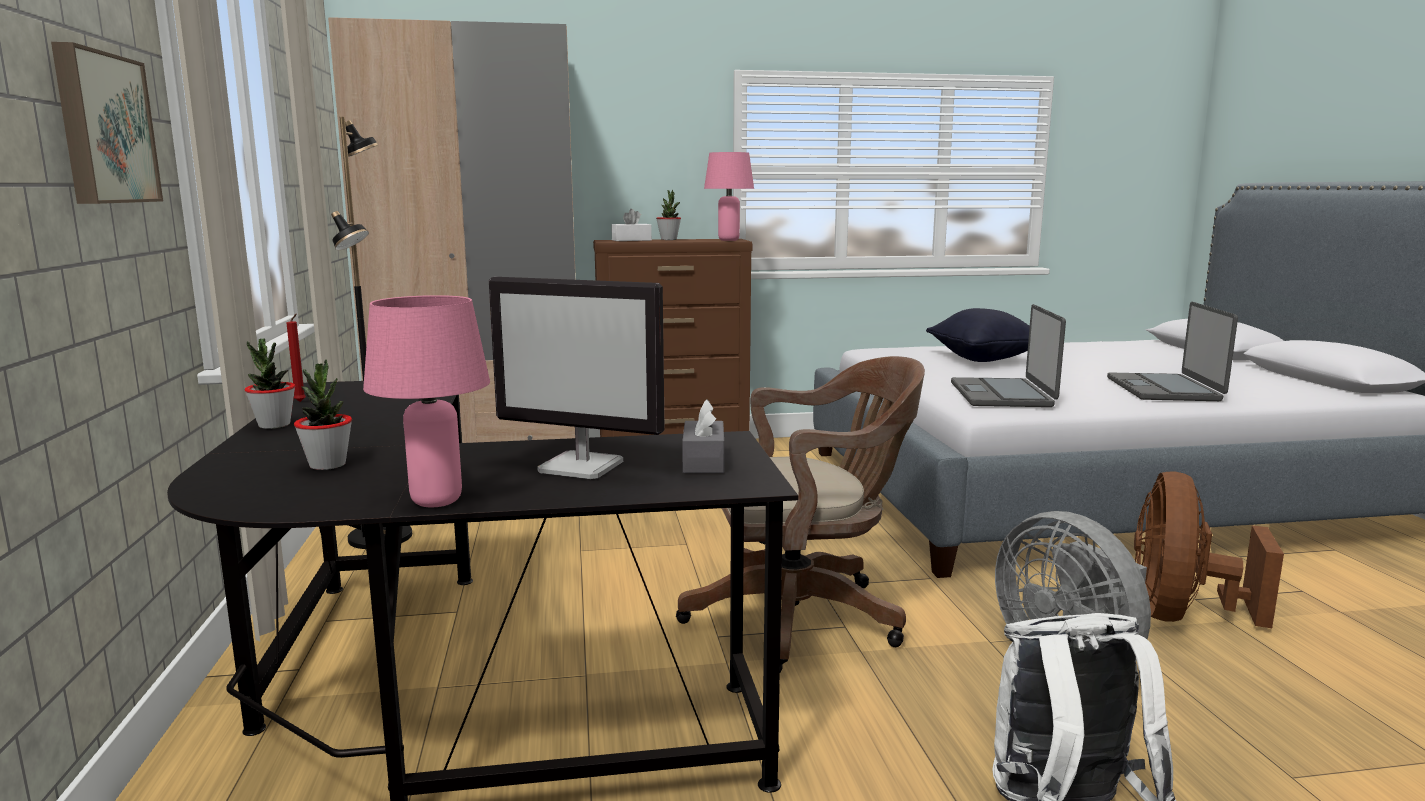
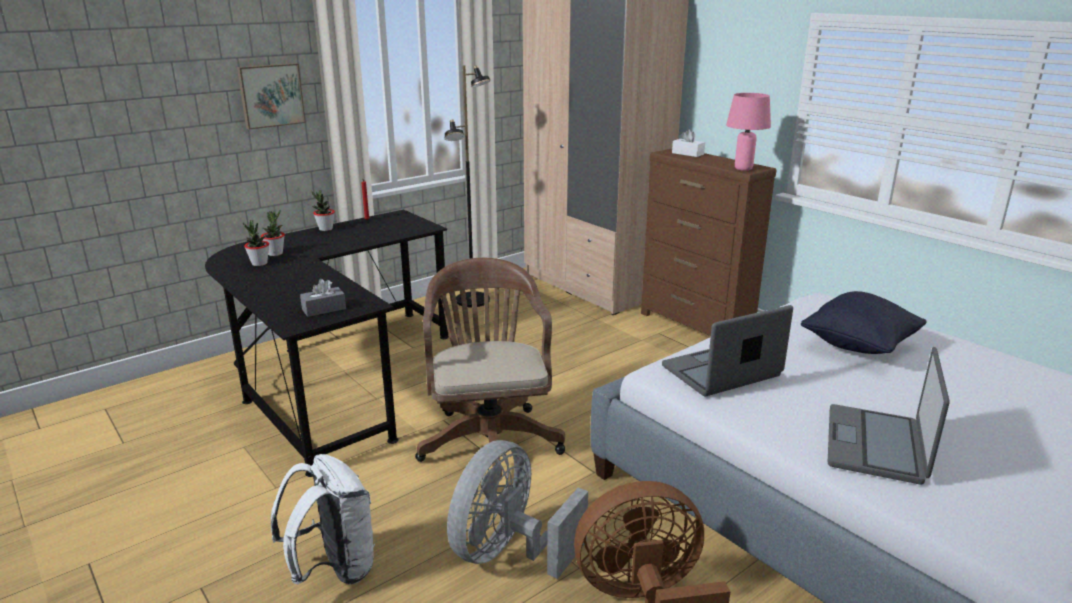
camera: 60 degrees right, 10 degrees up
(438, 501) = (239, 281): pink table lamp -> none
(583, 467) = (299, 290): monitor -> none
(669, 239) = (714, 158): potted plant -> potted plant (259, 263)
(804, 617) = (489, 439): brown office chair -> brown office chair turned 150 degrees counterclockwise
(1164, 389) = (876, 445): laptop -> laptop turned 45 degrees counterclockwise

